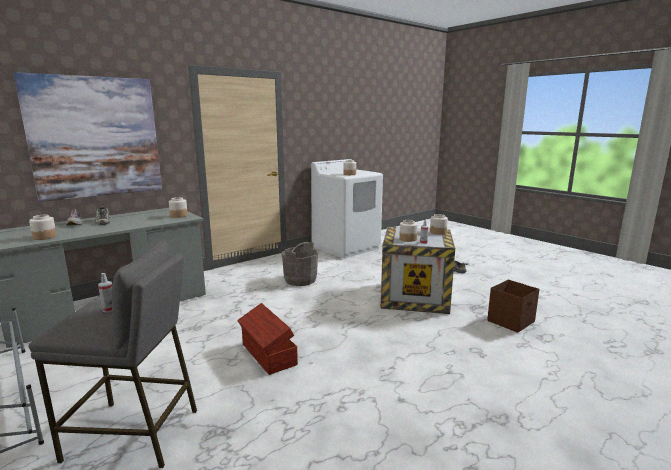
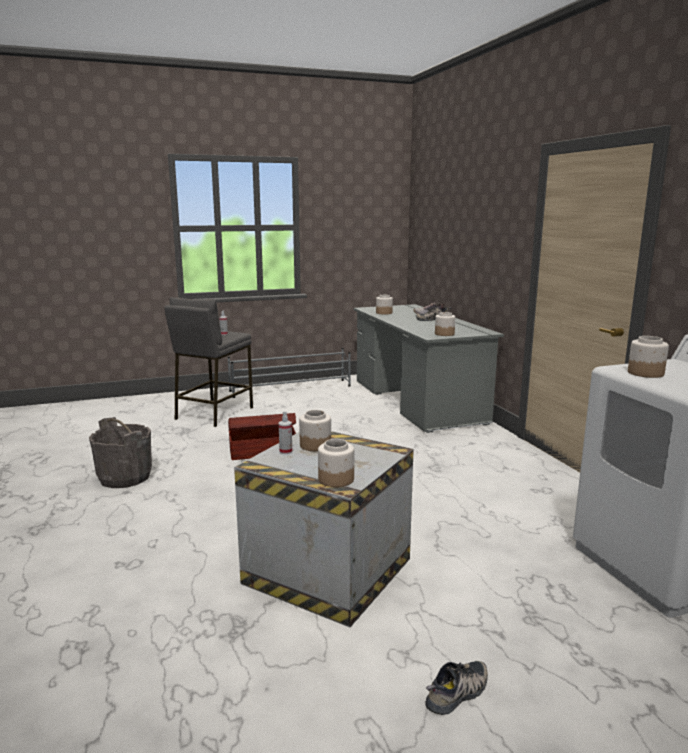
camera: 110 degrees right, 0 degrees up
(95, 137) = (468, 237): picture -> none
(300, 280) = (456, 488): grey bucket -> grey bucket (125, 477)
(511, 321) = (153, 643): brown storage box -> none

